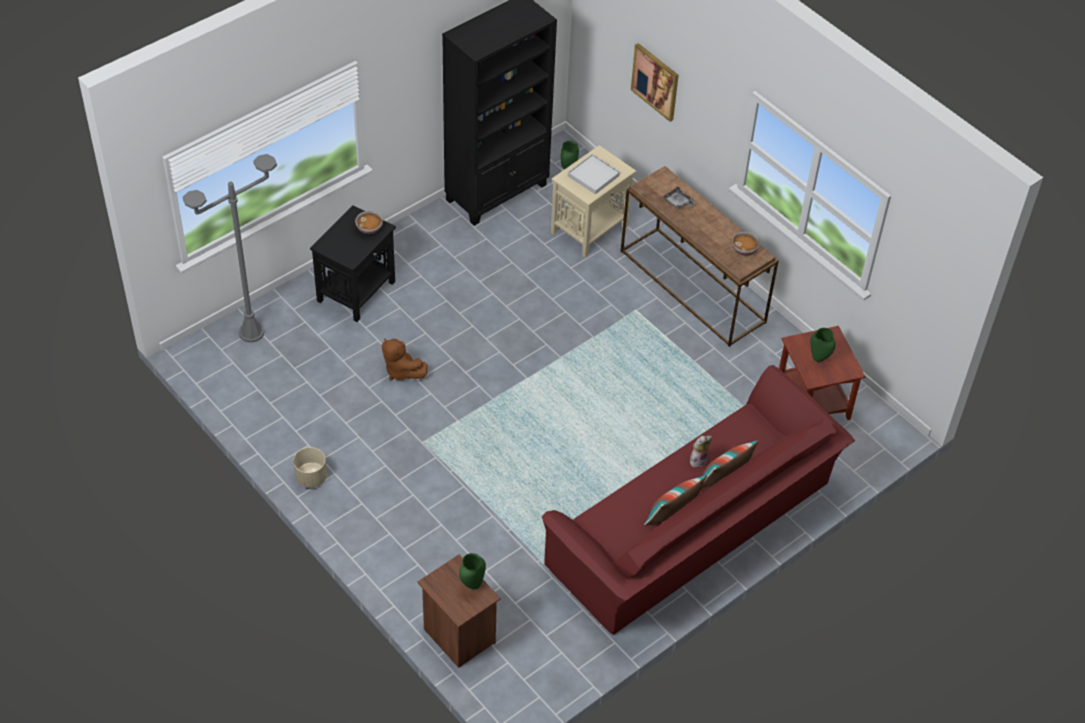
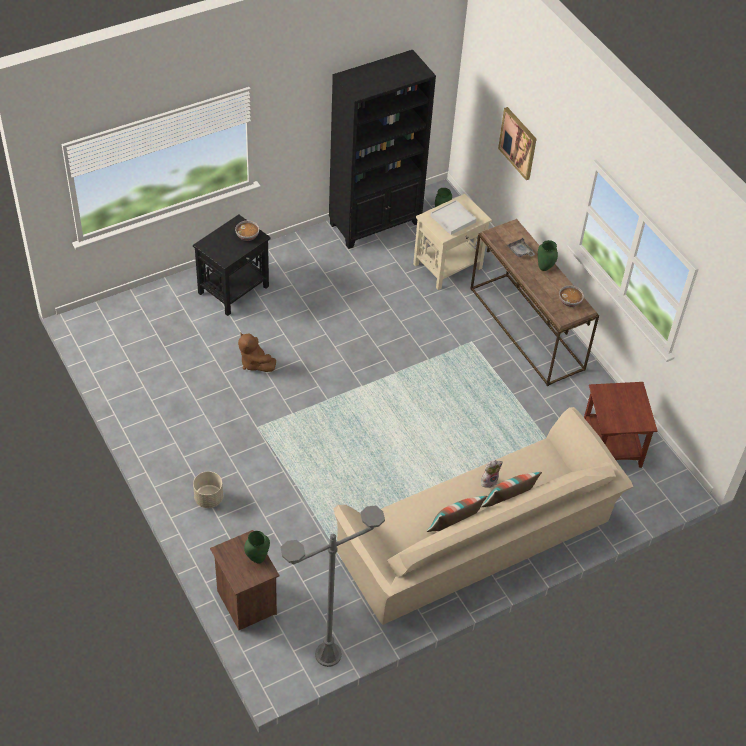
camera: 10 degrees right, 0 degrees up
(251, 332) = (136, 311): grey floor lamp -> grey floor lamp (328, 654)
(311, 478) = (154, 442): beige planter -> beige planter (208, 498)
(695, 529) = (478, 542): red sofa -> beige sofa
(818, 358) = (618, 408): green vase -> green vase (544, 268)

